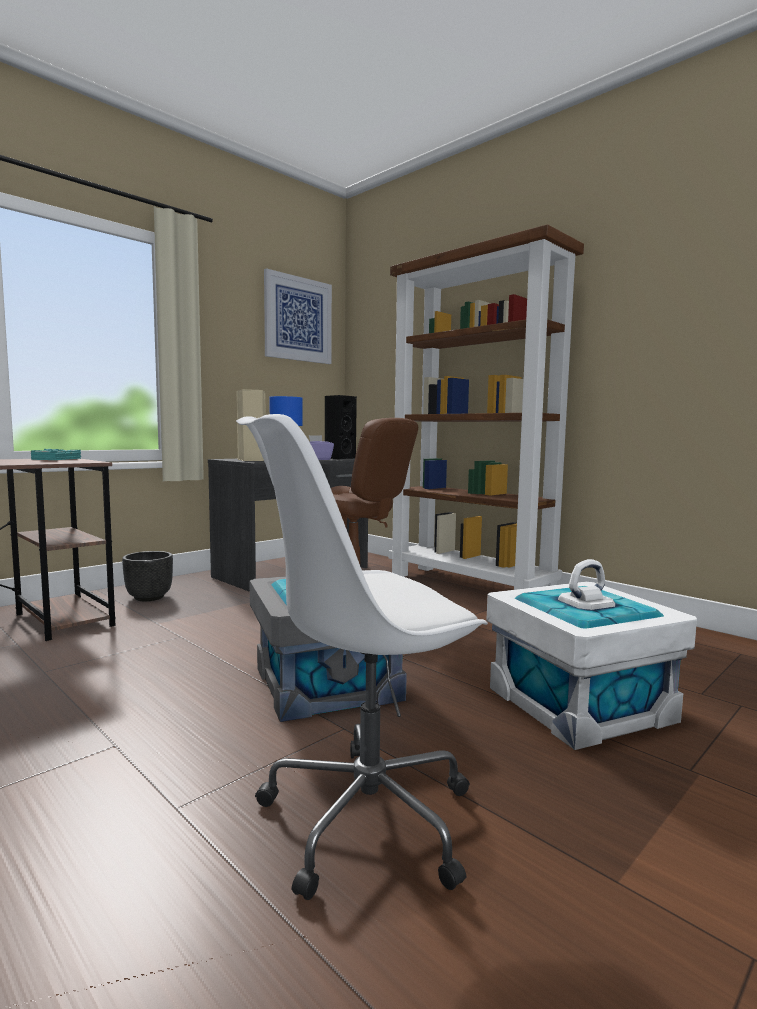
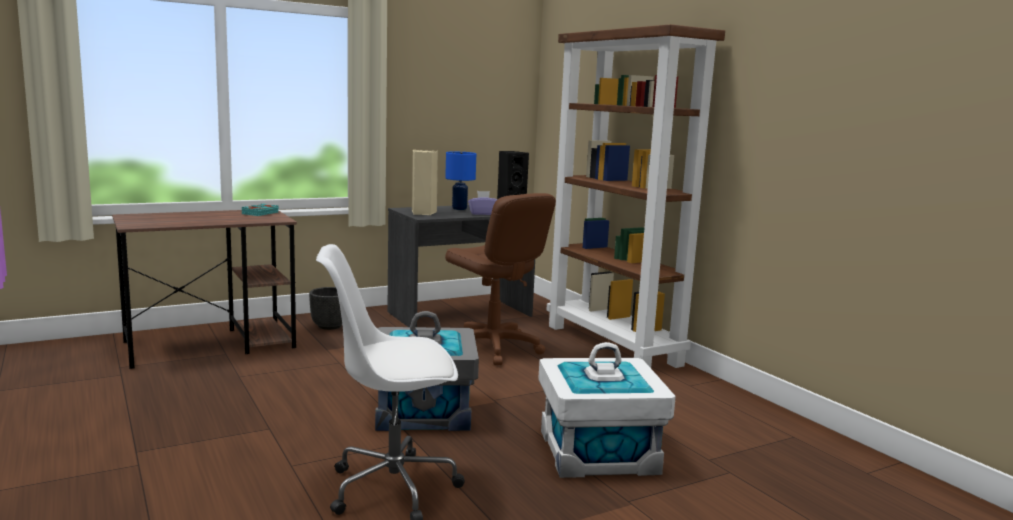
camera: 15 degrees right, 5 degrees up
(298, 319) = (487, 69): picture -> none

